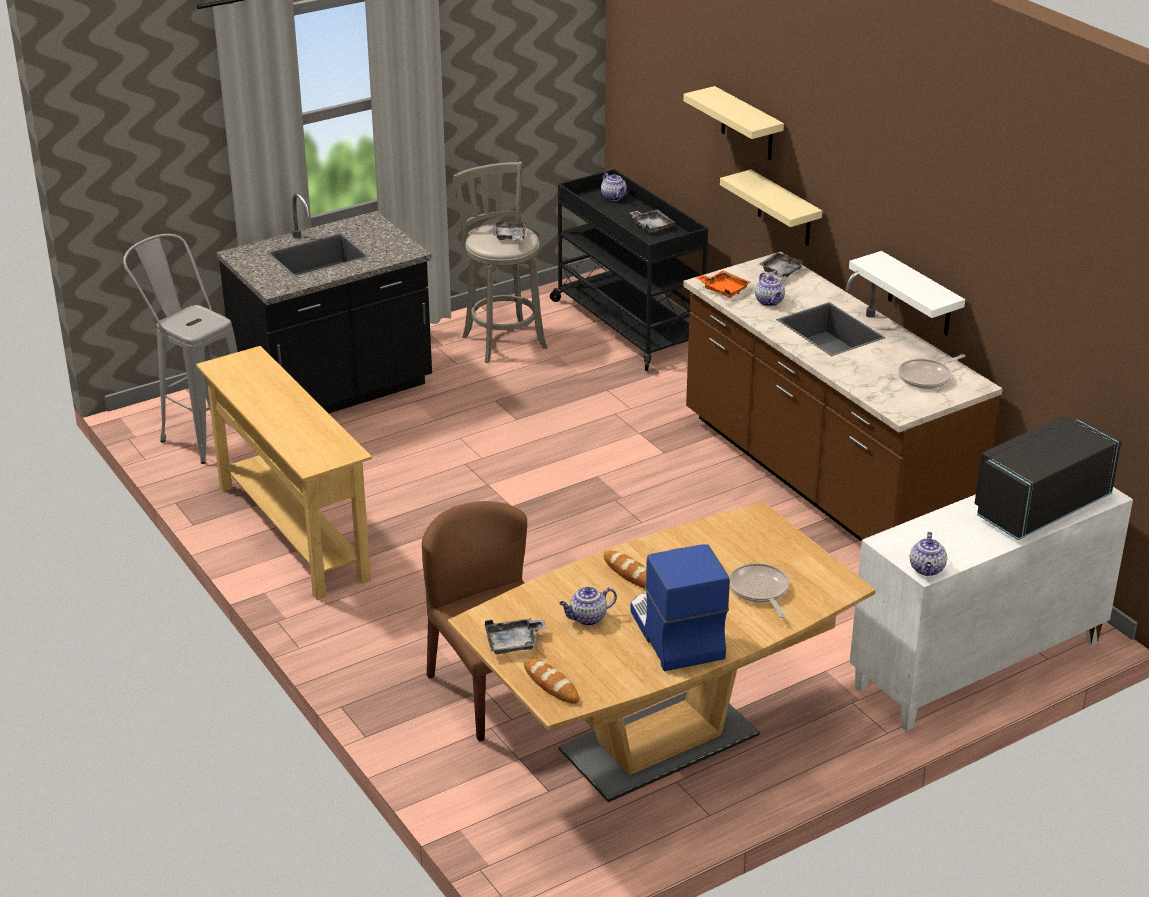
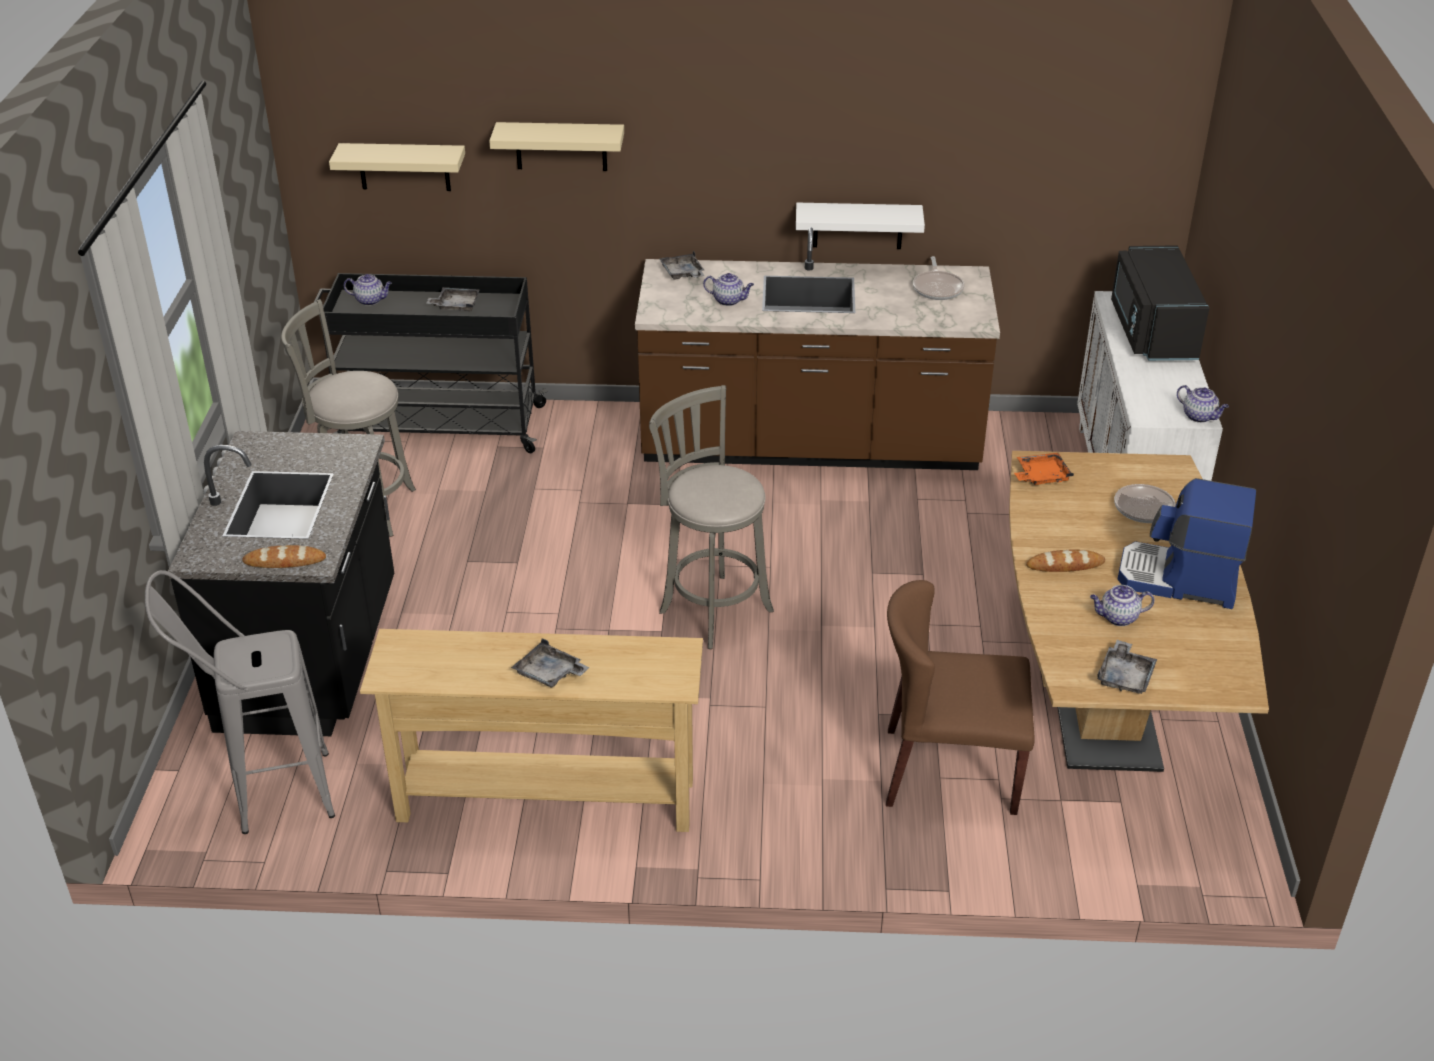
camera: 55 degrees left, 5 degrees up
(510, 237) = (361, 385): grey tray -> grey tray (550, 674)
(551, 684) = (1206, 680): bread -> bread (284, 561)
(561, 516) = (712, 608): none -> grey stool
(587, 618) = (1117, 618): teapot -> teapot turned 75 degrees clockwise
(723, 289) = (678, 312): orange tray -> orange tray (1041, 476)
(784, 209) = (637, 215): beige shelf -> beige shelf (404, 167)

